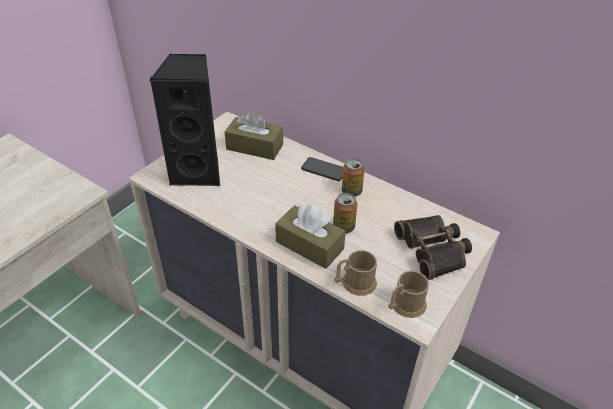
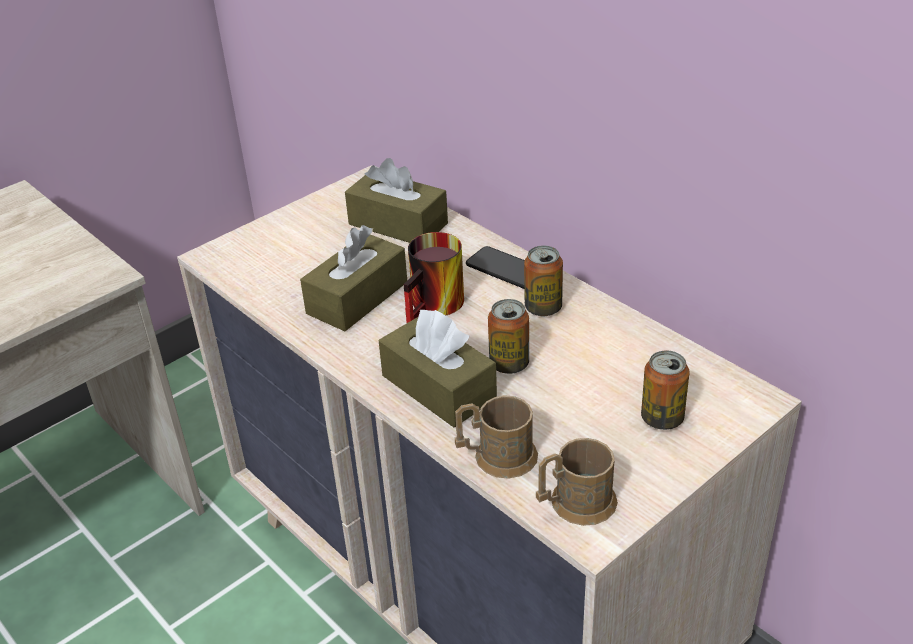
camera: 15 degrees right, 5 degrees down
(199, 172) = (291, 256): black speaker -> none
(246, 195) = (357, 298): none -> brown tissue box
(293, 196) = (437, 307): none -> mug
(434, 250) = (662, 418): binoculars -> can

